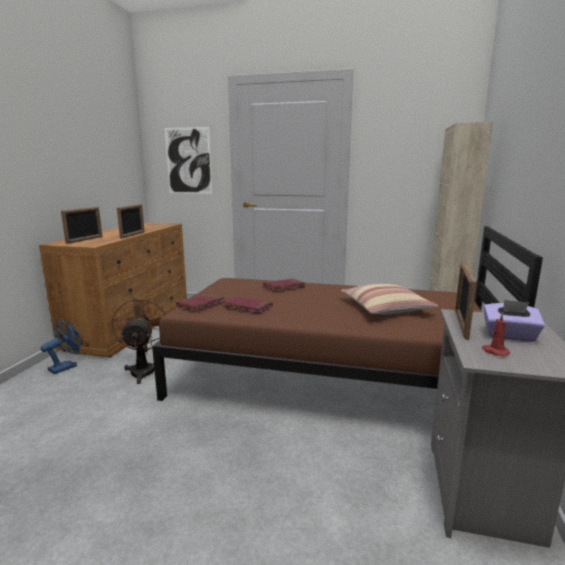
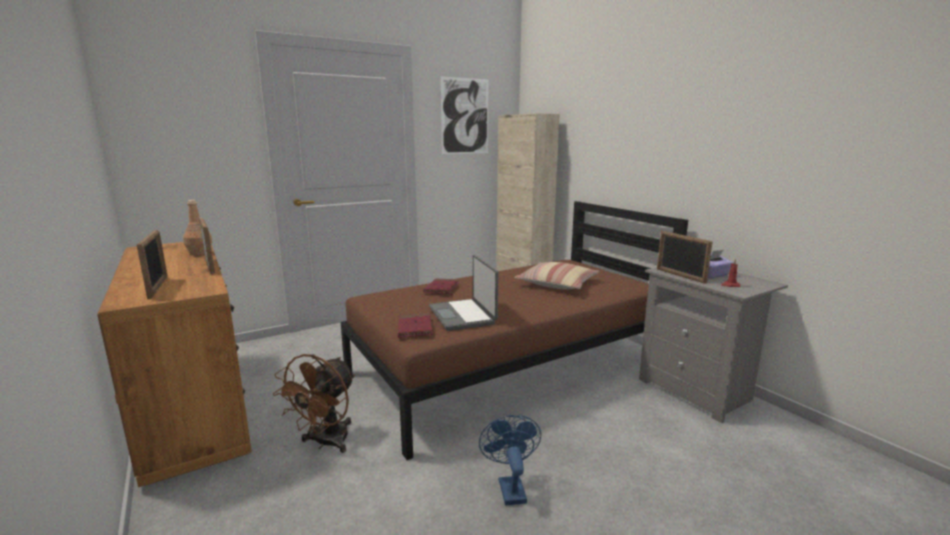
camera: 45 degrees left, 0 degrees up
(67, 366) = (201, 496): blue fan -> blue fan (510, 487)
(144, 369) = (326, 443): brown fan -> brown fan turned 105 degrees counterclockwise
(152, 229) = (200, 253): none -> brown bottle
(188, 161) = (196, 146): picture -> picture (465, 116)
(248, 307) = (463, 315): red book -> laptop

